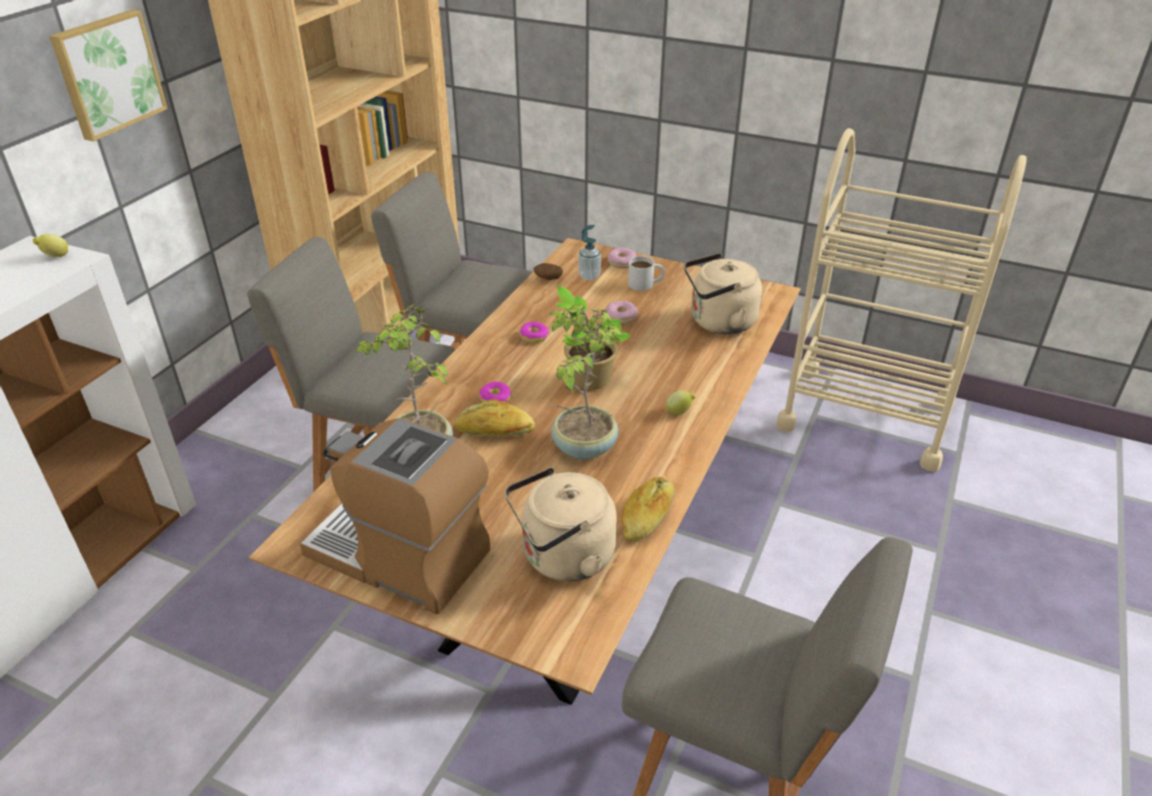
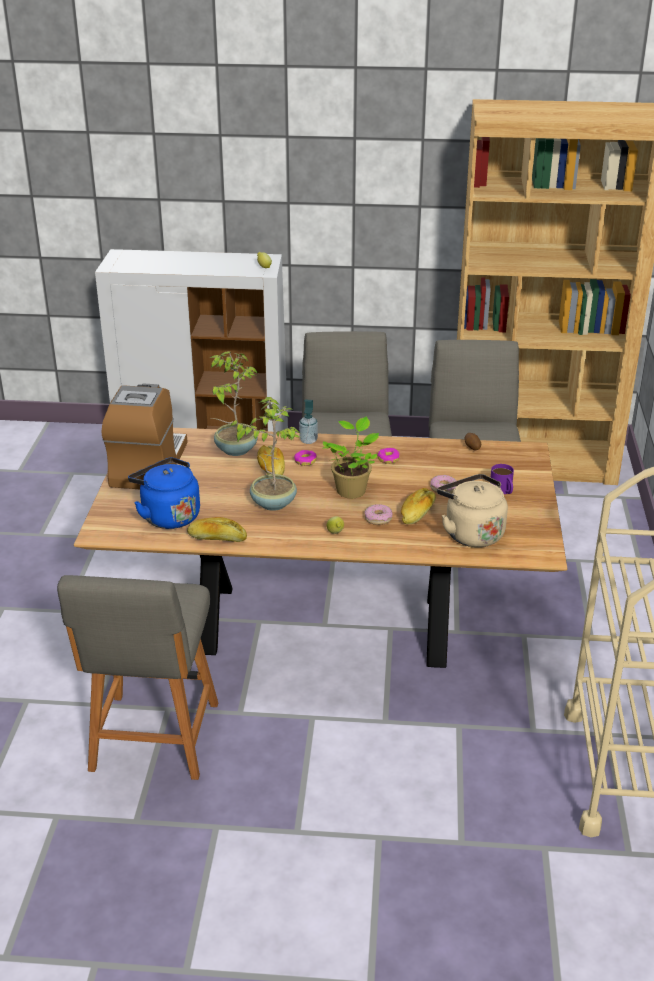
camera: 70 degrees right, 5 degrees down
(108, 74) = (373, 187): picture -> none
(563, 558) = (168, 516): beige kettle -> blue kettle
(589, 276) = (492, 464): soap dispenser -> soap dispenser (308, 440)
(622, 262) = (528, 474): donut -> donut (378, 518)
(646, 284) = (503, 490): white mug -> purple mug
(664, 345) = (417, 513): none -> bread

